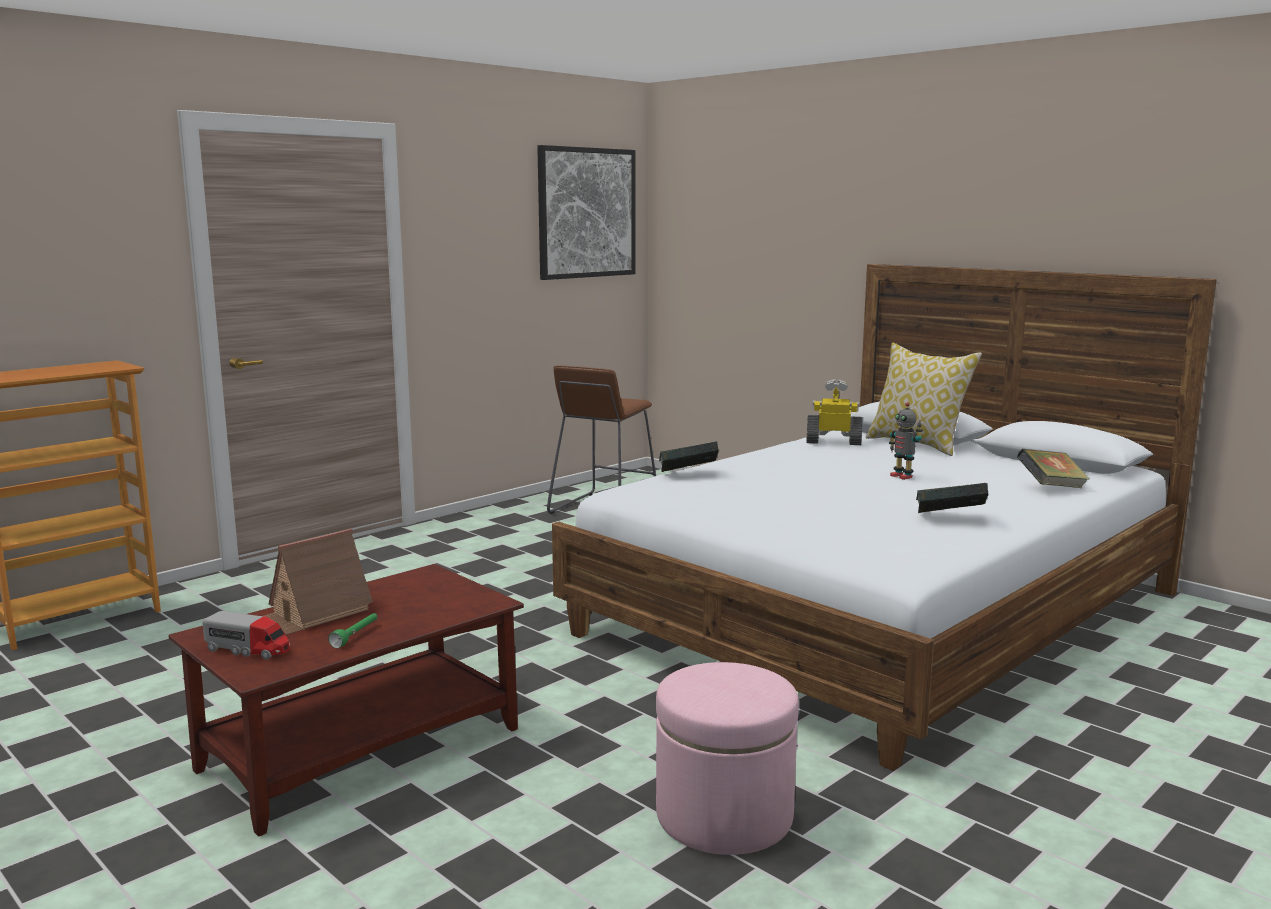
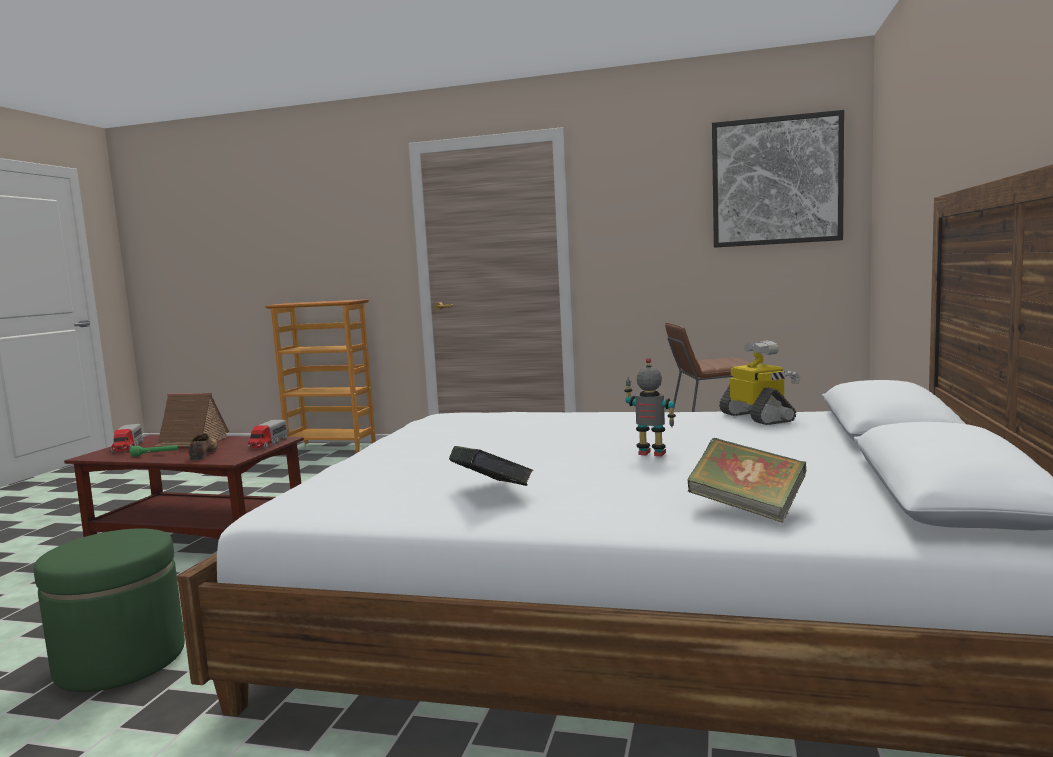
camera: 60 degrees right, 5 degrees down
(424, 611) = (204, 454): none -> shoe
(438, 580) = (268, 444): none -> toy truck
(688, 475) = (520, 414): book -> none
(724, 815) = (121, 660): pink ottoman -> green ottoman
(902, 476) = (651, 454): toy robot -> toy robot turned 90 degrees clockwise
(918, 444) = (836, 437): pillow -> none

